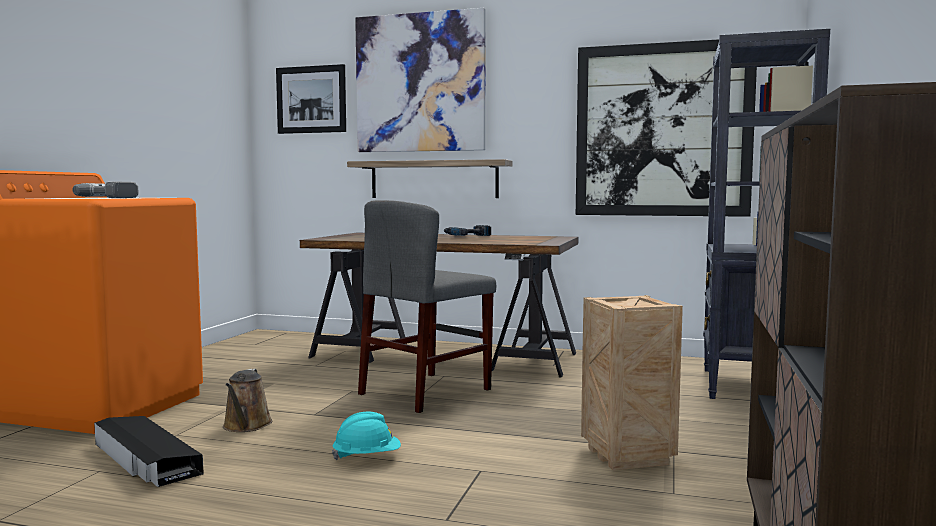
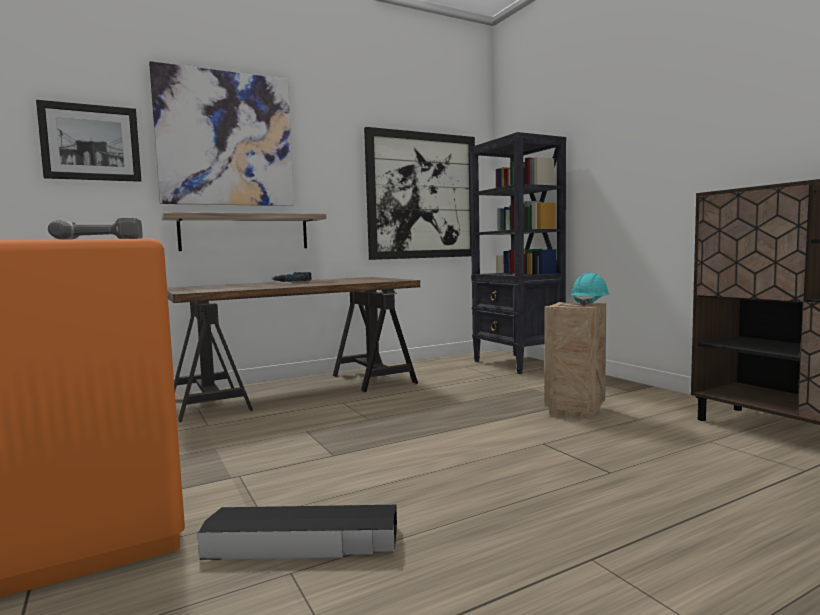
camera: 45 degrees left, 0 degrees up
(246, 426) = (306, 483): brown watering can -> none
(367, 457) = (465, 463): turquoise hard hat -> turquoise hard hat (590, 304)
(425, 391) = (364, 415): grey chair -> none

